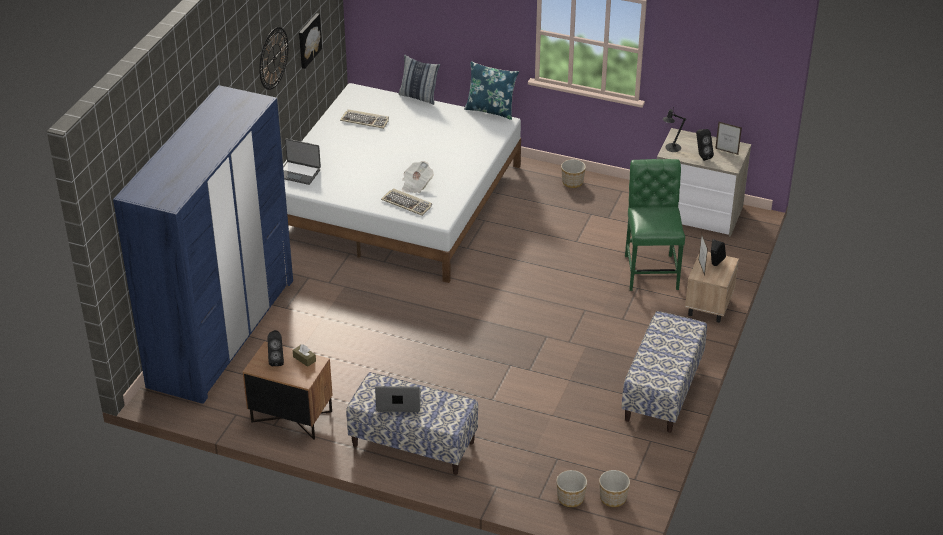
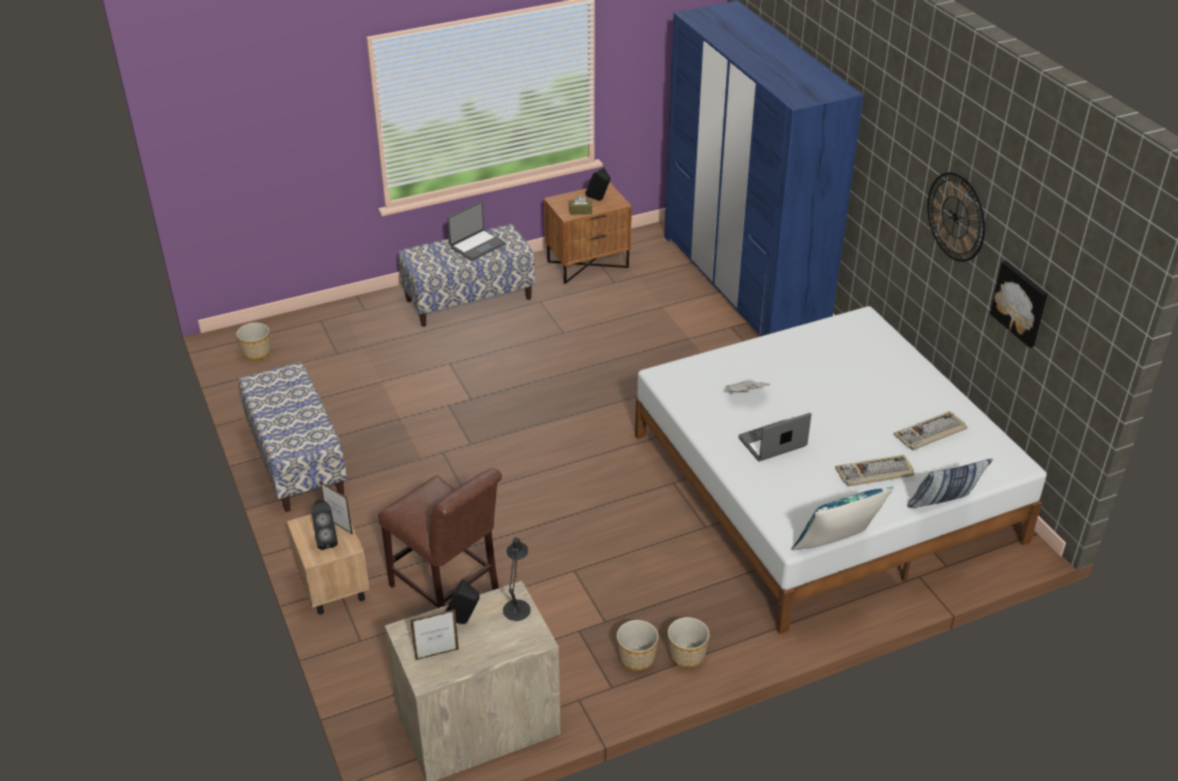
camera: 135 degrees right, 0 degrees up
(298, 173) = (870, 336): laptop -> laptop (773, 443)
(407, 203) = (720, 371): keyboard -> keyboard (874, 473)
(570, 499) = (293, 334): planter -> planter (636, 657)
(651, 269) = (448, 591): green chair -> brown chair

